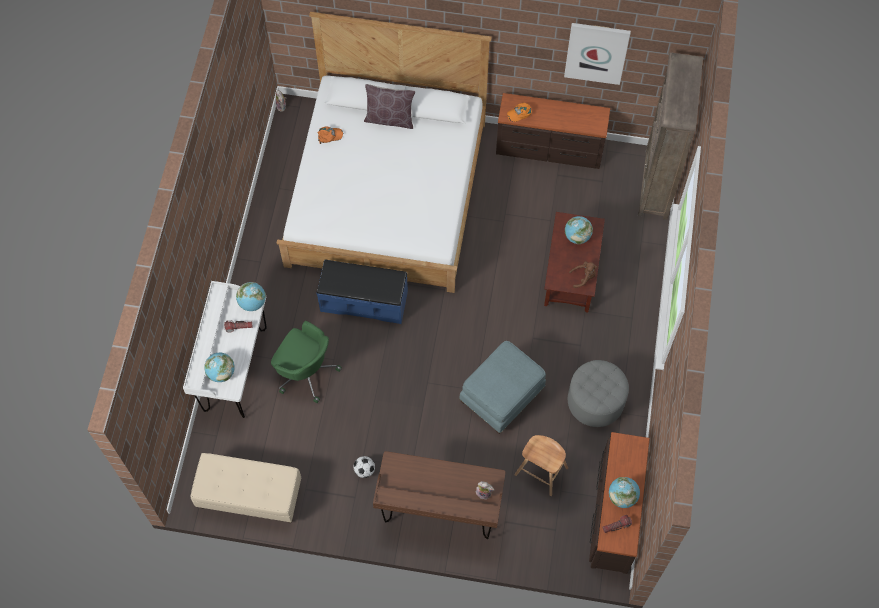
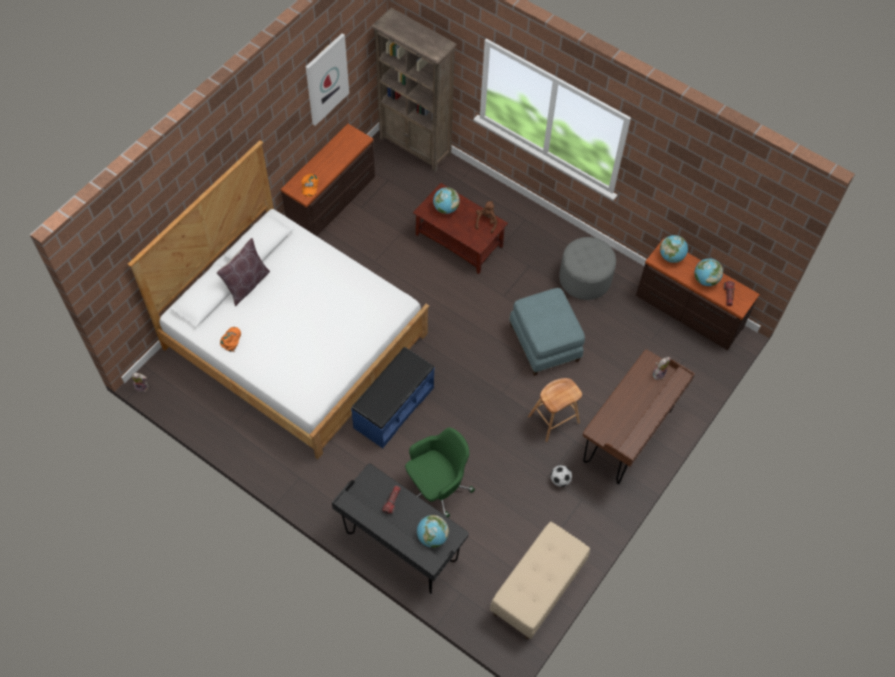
camera: 65 degrees left, 5 degrees down
(235, 370) = (401, 548): white desk -> black desk
(252, 303) = (373, 478): globe -> globe (671, 257)
(541, 471) = (627, 346): brown stool -> brown stool (553, 419)

